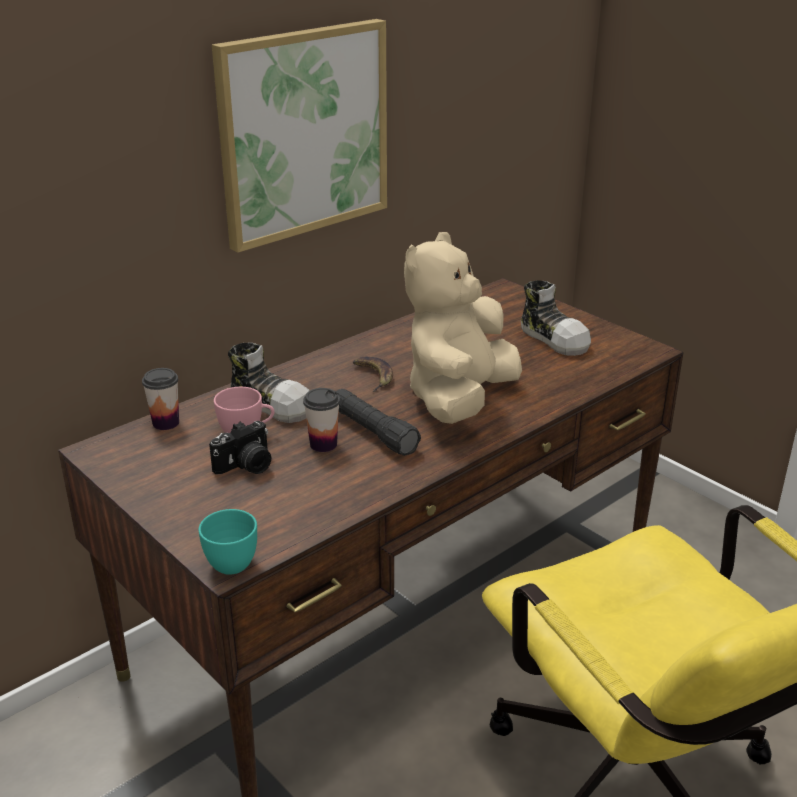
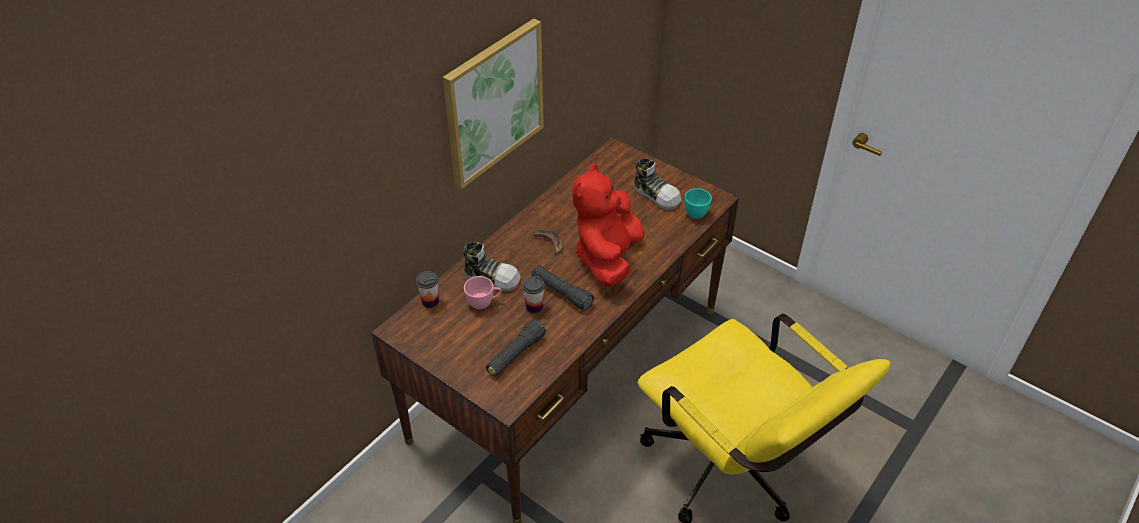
camera: 10 degrees left, 15 degrees up
(233, 560) = (509, 401): turquoise cup -> turquoise cup (695, 211)
(246, 466) = (493, 330): camera -> none
(270, 500) = (516, 355): none -> black flashlight
(459, 399) = (607, 258): beige plush toy -> red plush toy

